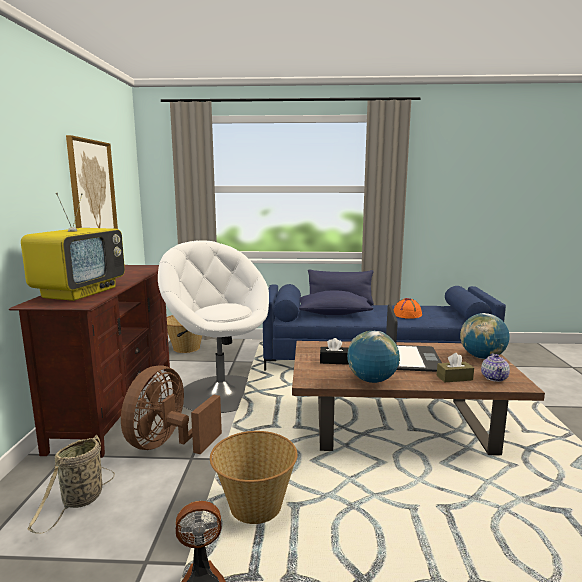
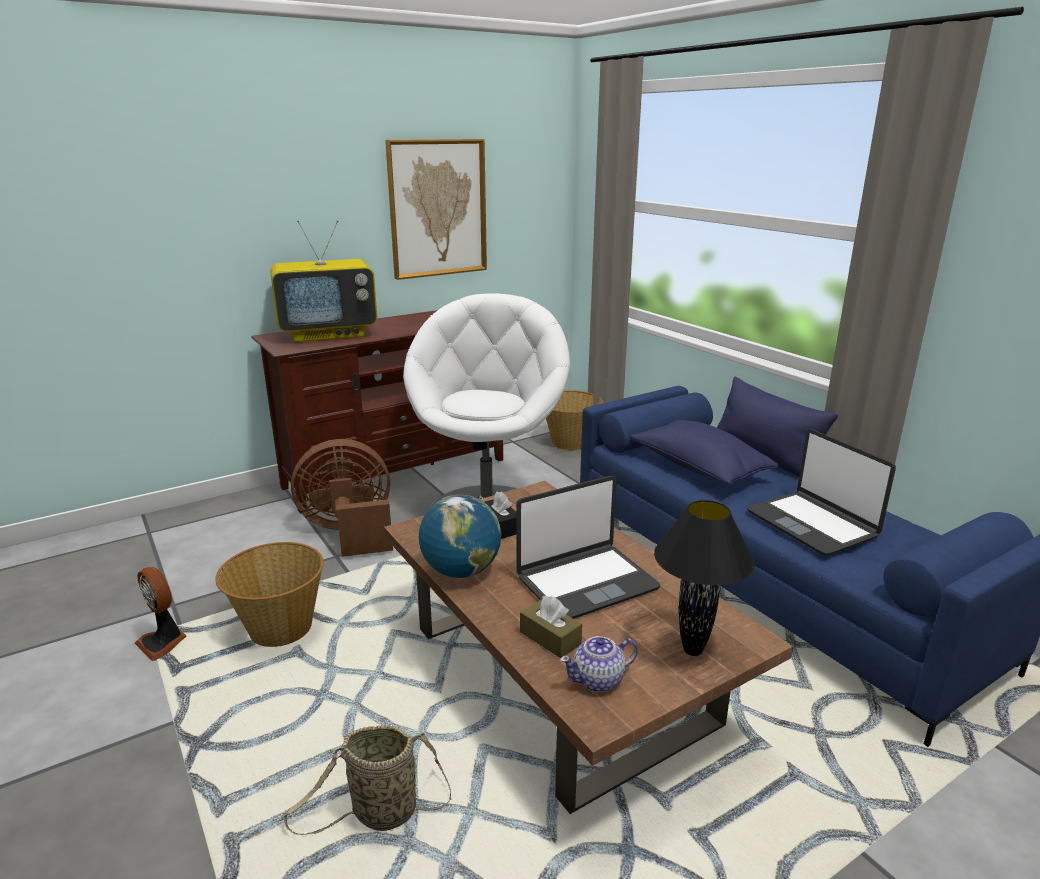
camera: 55 degrees right, 10 degrees up
(81, 501) = (232, 537): basket -> basket (380, 814)
(407, 314) = (812, 524): orange hat -> laptop
(482, 357) = (692, 649): globe -> black table lamp

